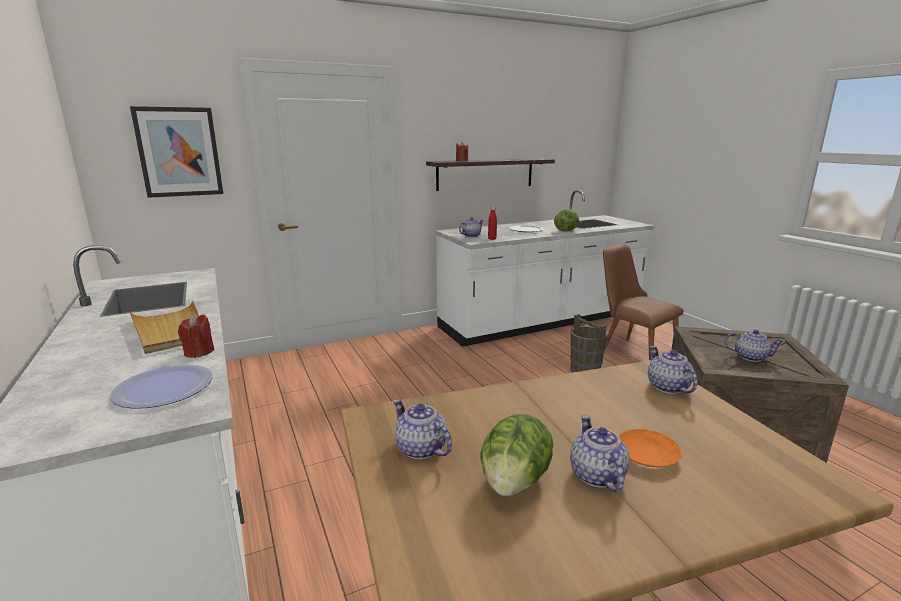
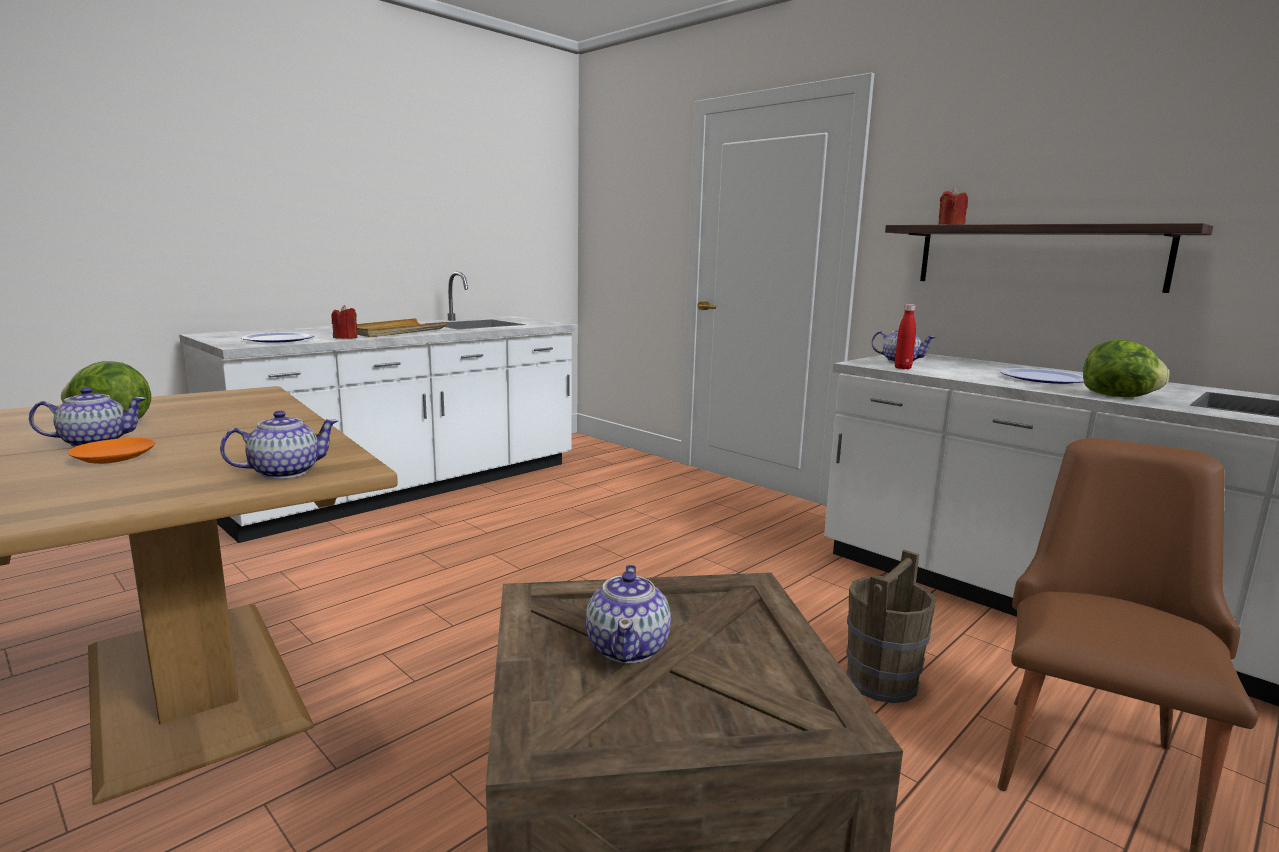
camera: 70 degrees right, 5 degrees down
(179, 152) = (637, 211): picture -> none
(421, 449) = (190, 403): teapot -> none

